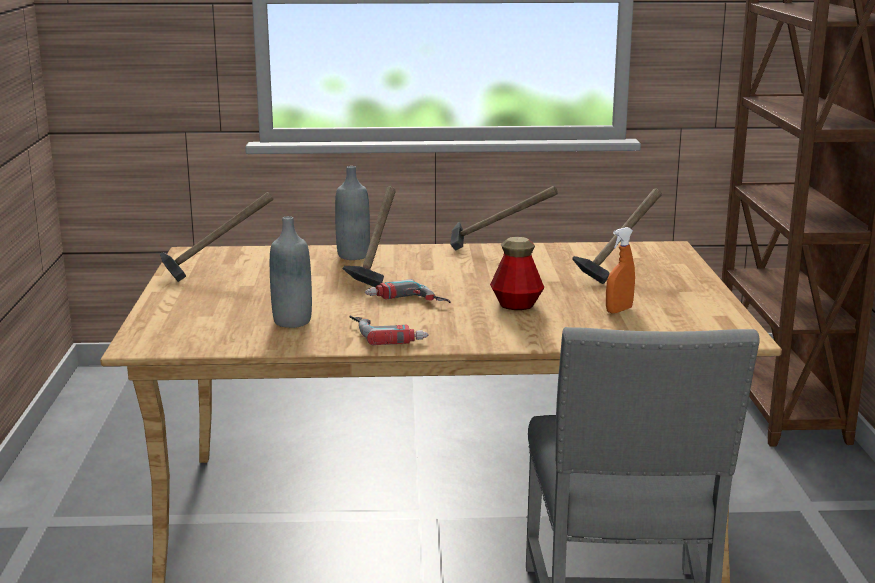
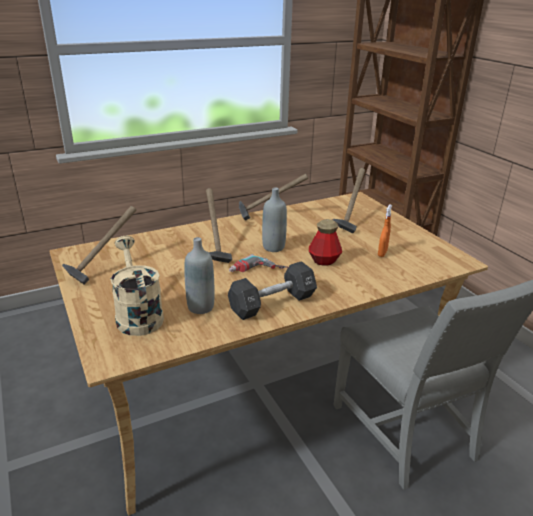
camera: 25 degrees left, 10 degrees up
(210, 316) = (137, 314): none -> beige watering can
(353, 256) = (186, 236): grey bottle -> grey bottle (273, 247)
(388, 332) = (272, 303): power drill -> black dumbbell

